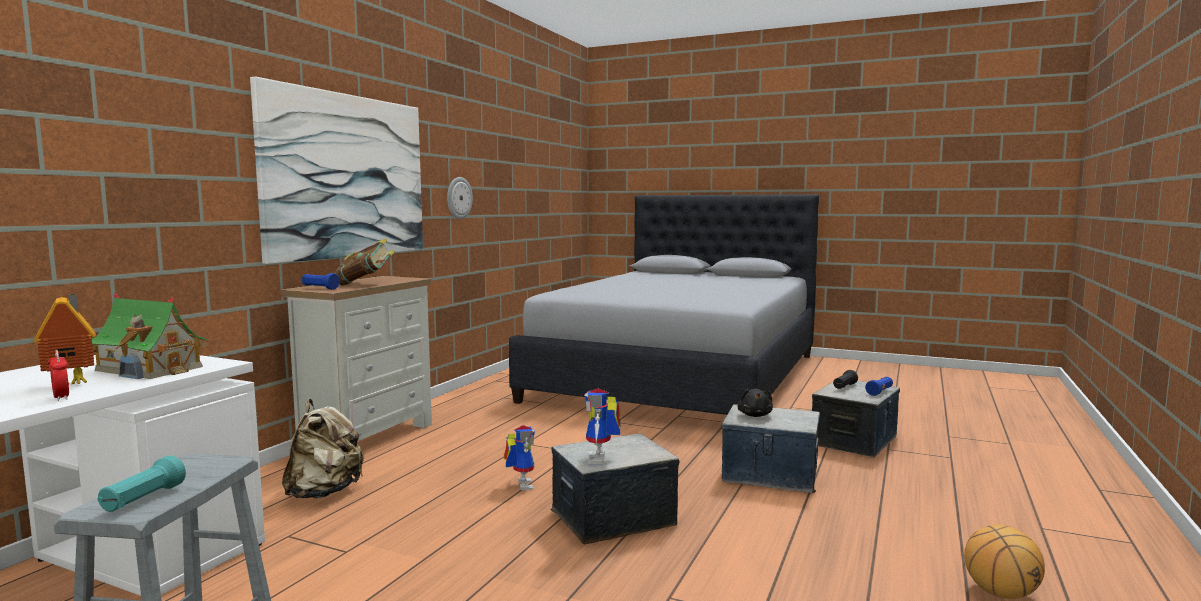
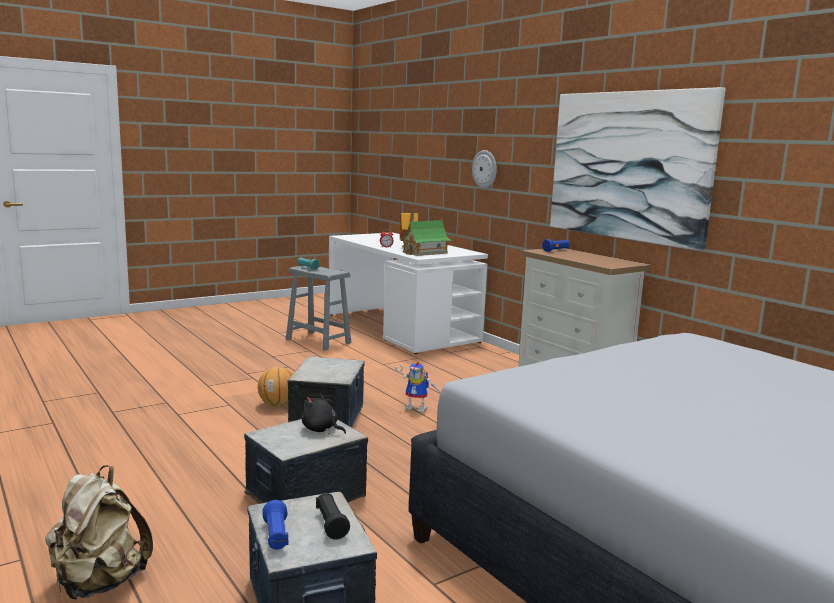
camera: 120 degrees right, 5 degrees up
(325, 492) = (469, 368): beige backpack -> beige backpack (99, 583)
(365, 284) = (575, 257): book -> none
(458, 198) = (792, 198): wall clock -> wall clock (485, 169)
(601, 460) = (318, 363): toy robot -> none
(1000, 593) = (53, 478): basketball -> basketball (278, 405)

